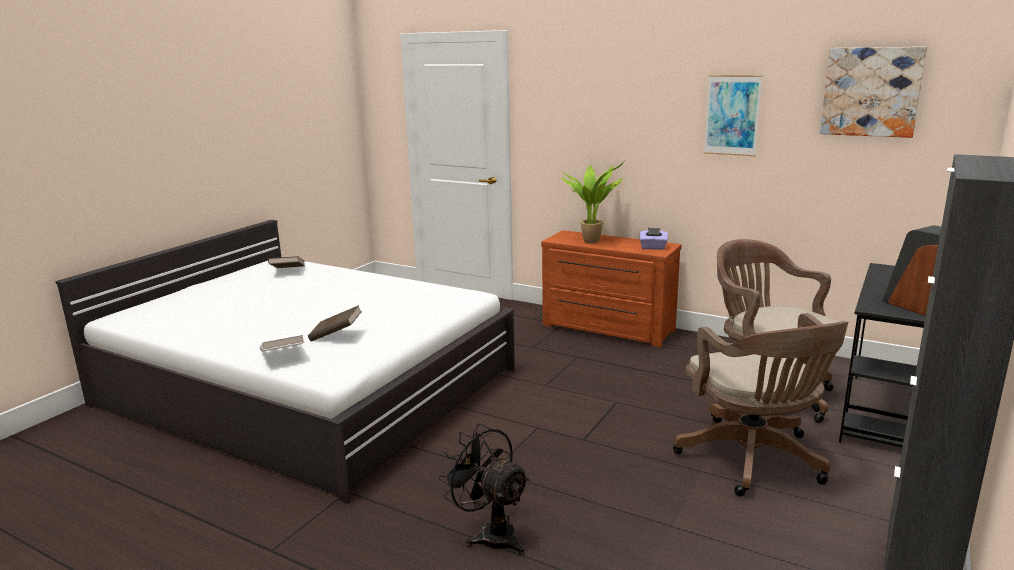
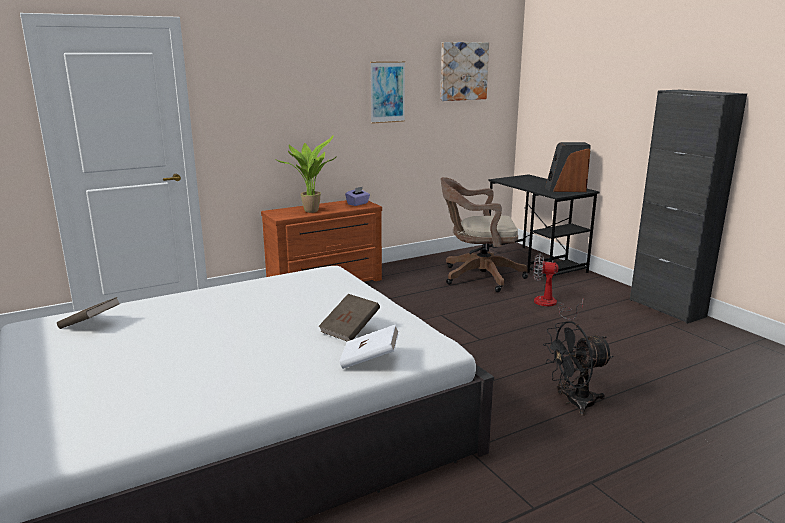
camera: 60 degrees left, 0 degrees up
(754, 461) = (550, 305): brown office chair -> fan

